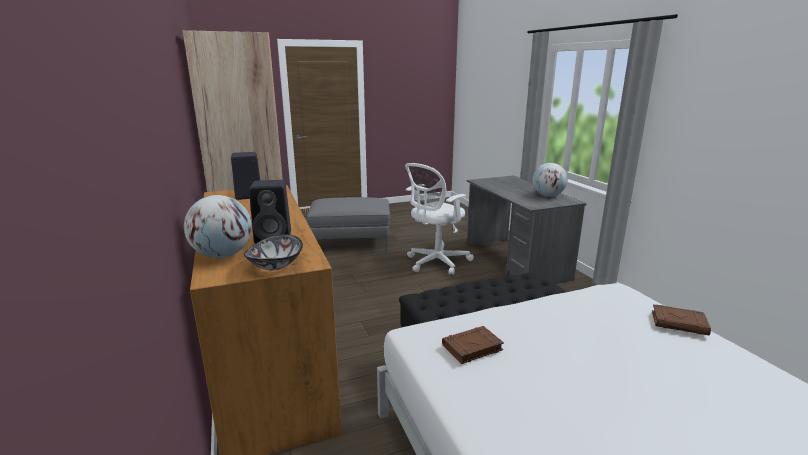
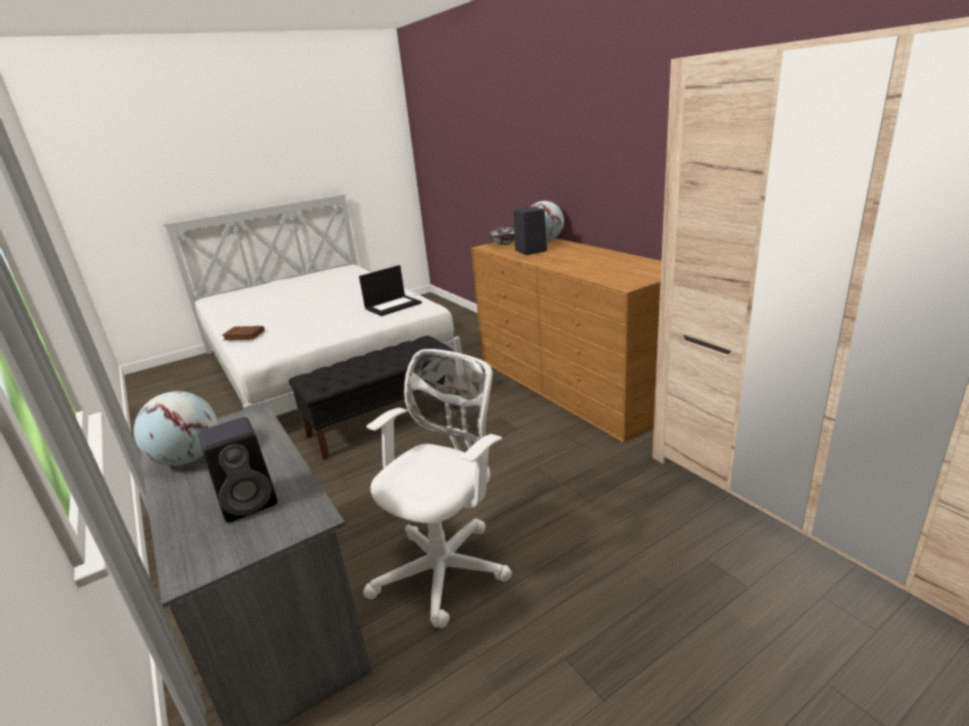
camera: 170 degrees right, 5 degrees up
(247, 196) = (634, 271): black speaker -> black speaker (251, 501)
(351, 243) = (678, 611): grey ottoman -> none
(471, 348) = (393, 305): brown book -> laptop

